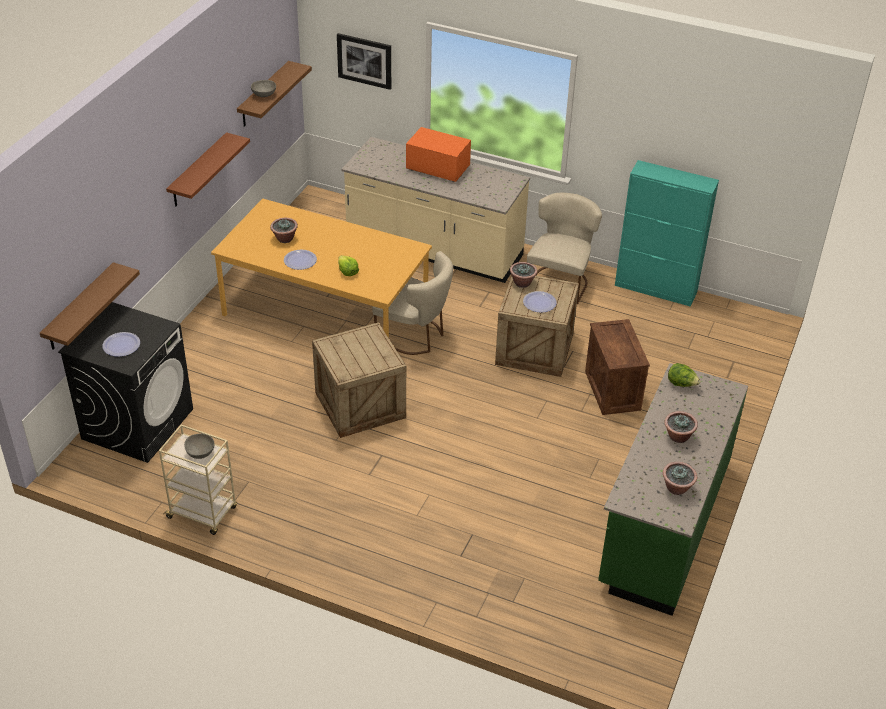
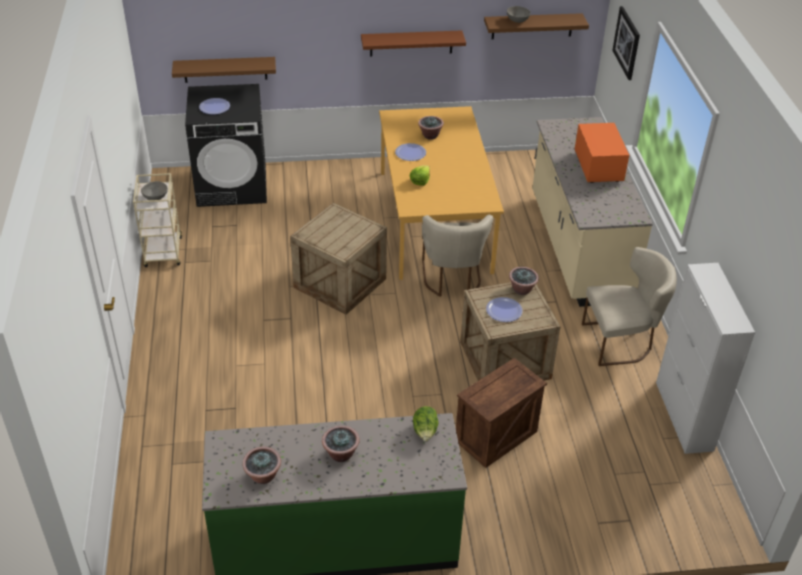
camera: 60 degrees right, 0 degrees up
(656, 289) = (684, 416): turquoise cabinet -> white cabinet

